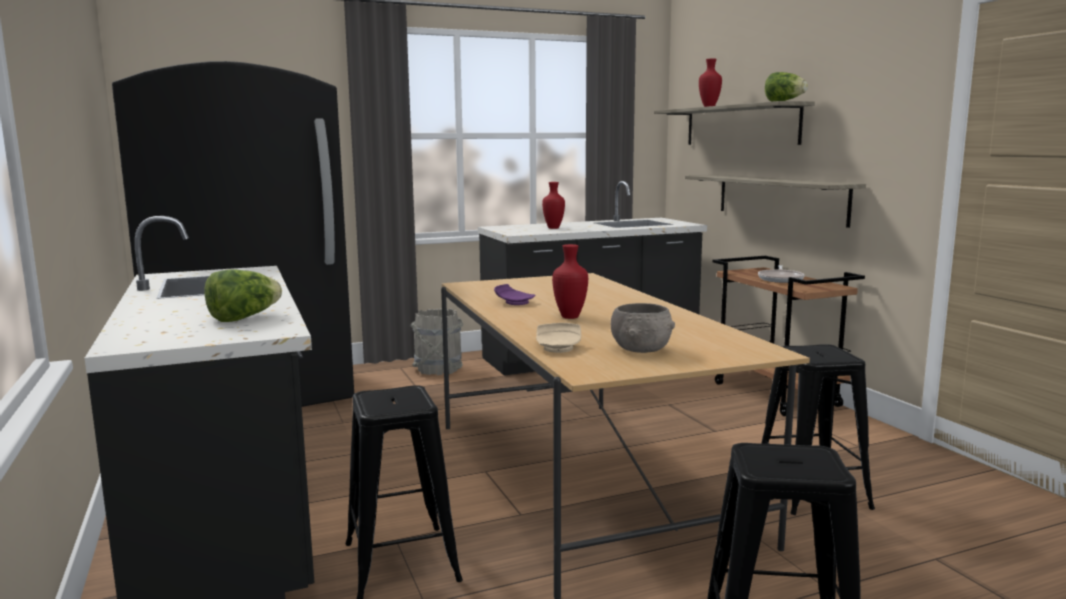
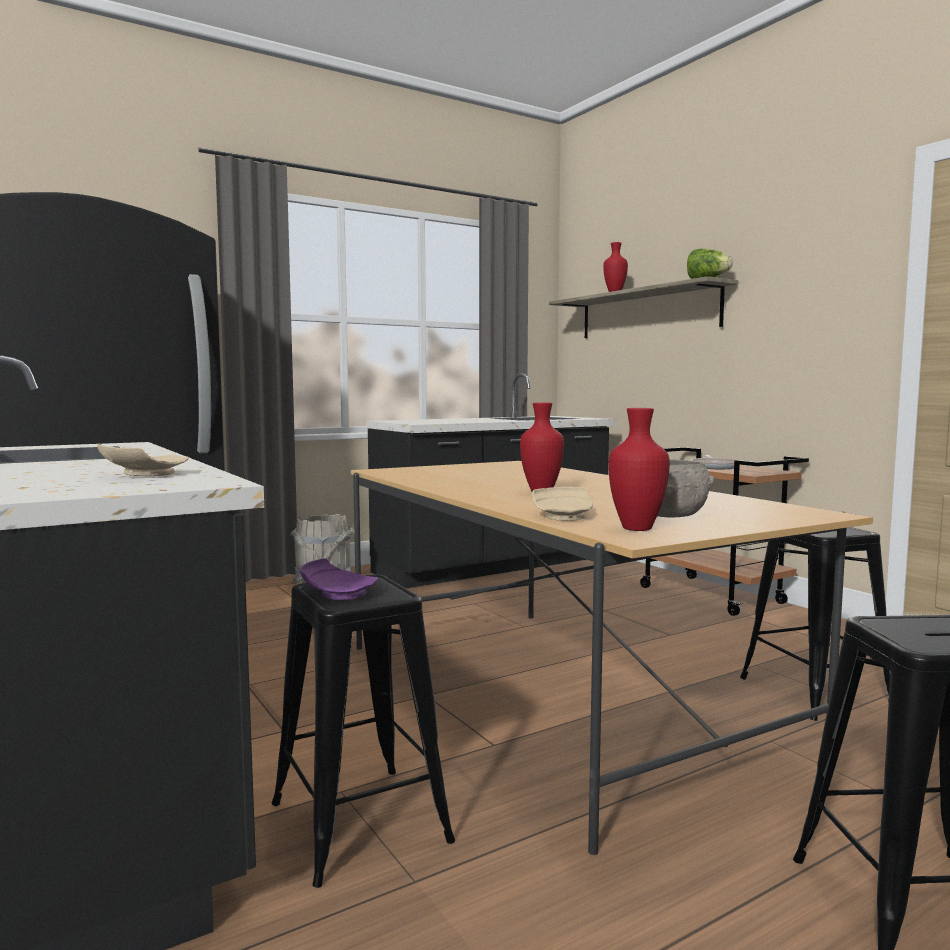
camera: 10 degrees left, 5 degrees down
(243, 318) = (143, 475): lettuce -> beige plate
(514, 302) = (458, 482): purple plate -> purple plate (338, 594)
(554, 228) = (455, 420): red vase -> red vase (637, 528)
(779, 198) = (698, 385): shelf -> none

